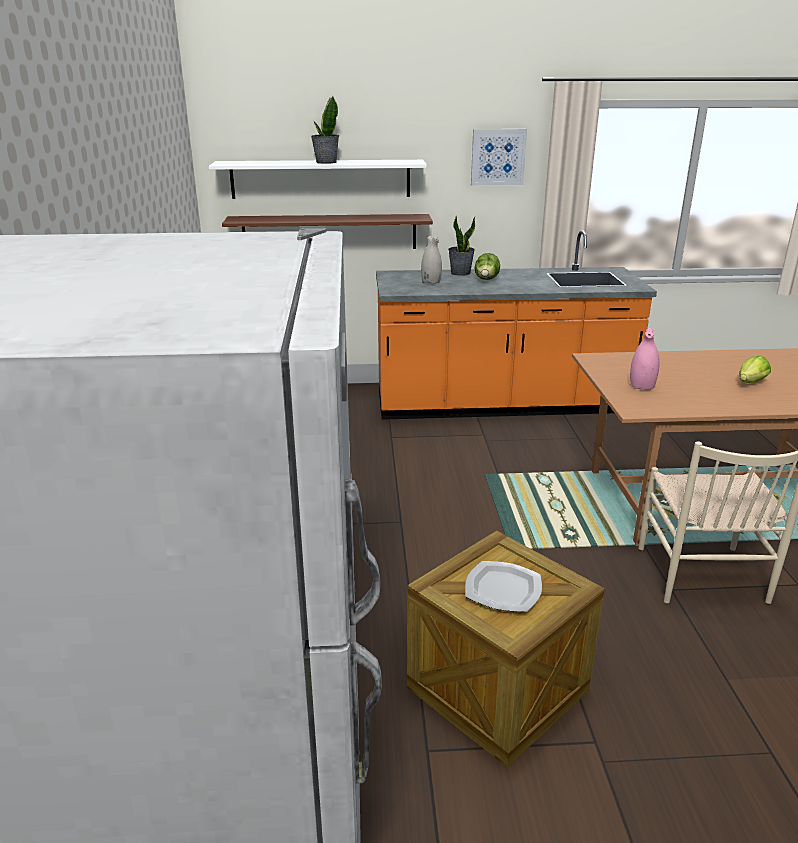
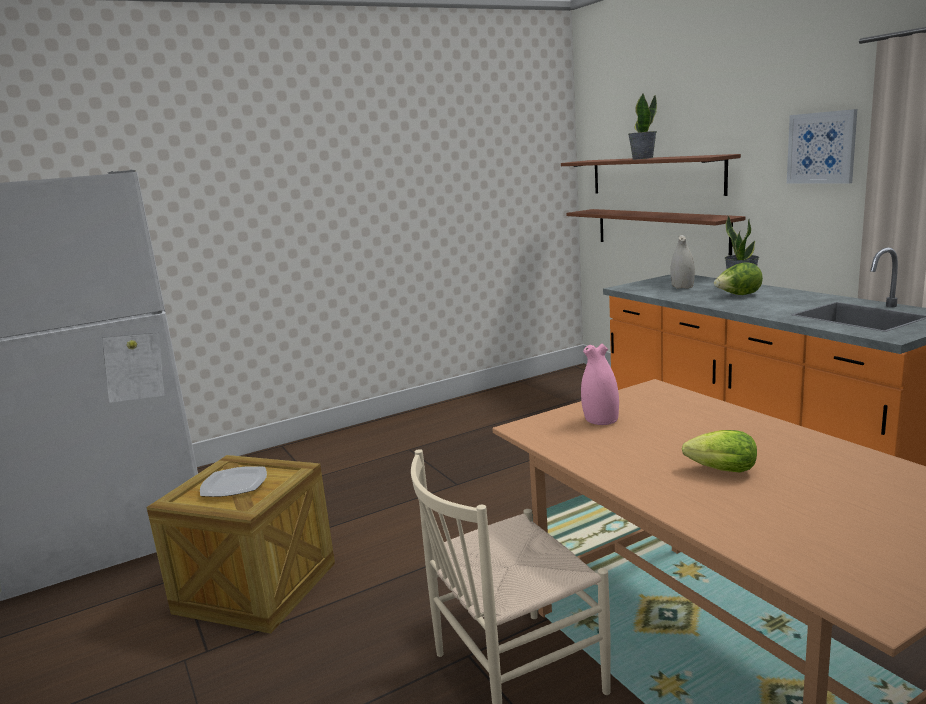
camera: 65 degrees right, 10 degrees down
(320, 179) = (654, 176): white shelf -> brown shelf

